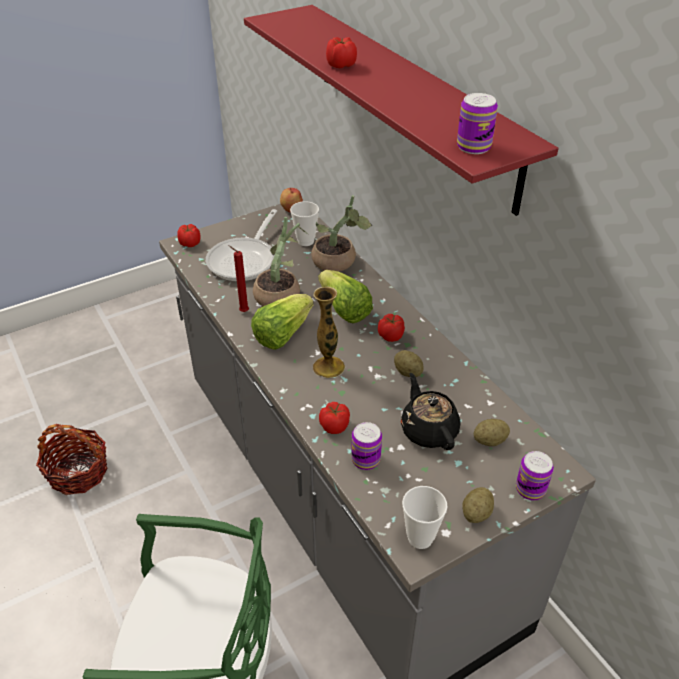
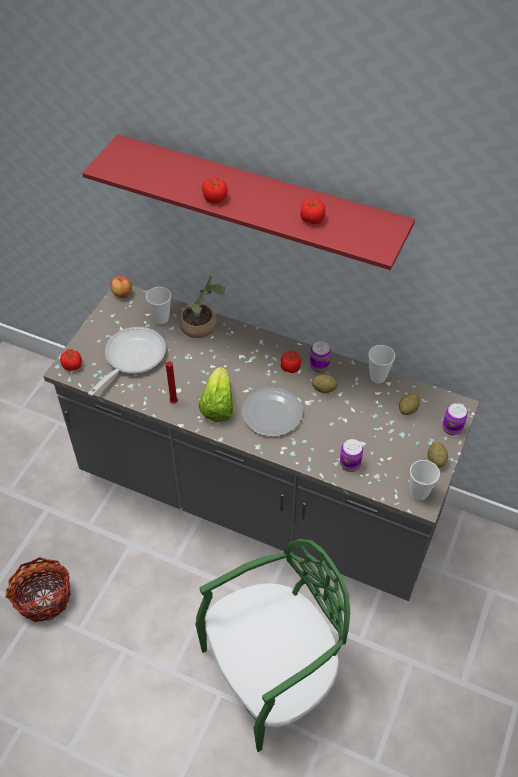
camera: 35 degrees left, 10 degrees up
(245, 260) = (131, 358): frying pan -> frying pan turned 135 degrees counterclockwise
(281, 294) = (186, 373): potted plant -> none
(328, 367) = (271, 413): vase -> plate
(335, 426) = (312, 452): tomato -> tomato (312, 218)
(344, 310) = (242, 363): lettuce -> none
(428, 430) = (369, 422): black teapot -> none
(473, 147) = (370, 241): can -> can (319, 366)
(482, 390) = (378, 377): none -> cup

